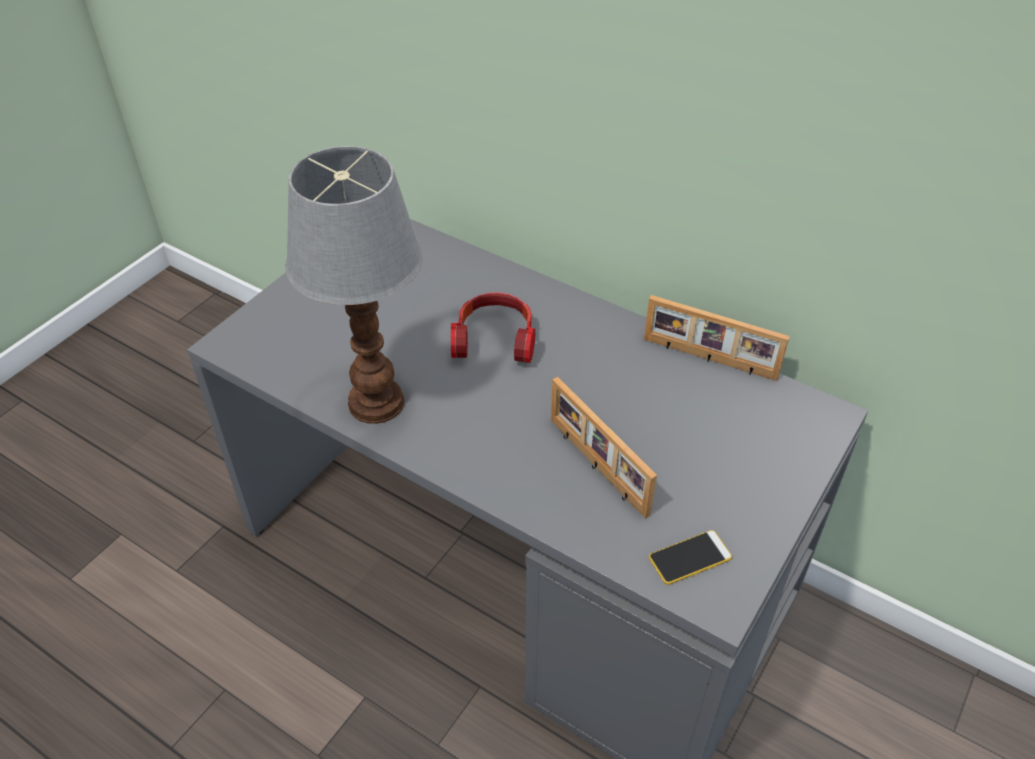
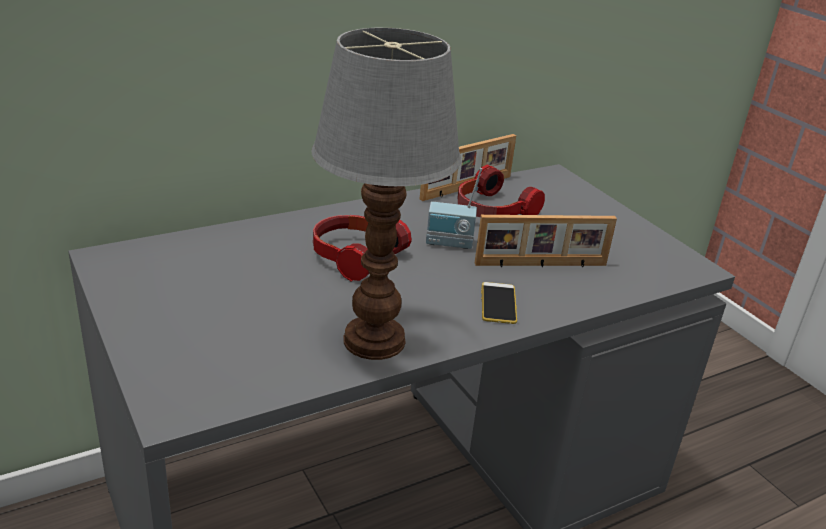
camera: 65 degrees left, 15 degrees down
(575, 388) = (449, 244): none -> radio
(676, 394) = (492, 211): none -> headphones
(690, 558) = (652, 263): phone -> phone (498, 303)

